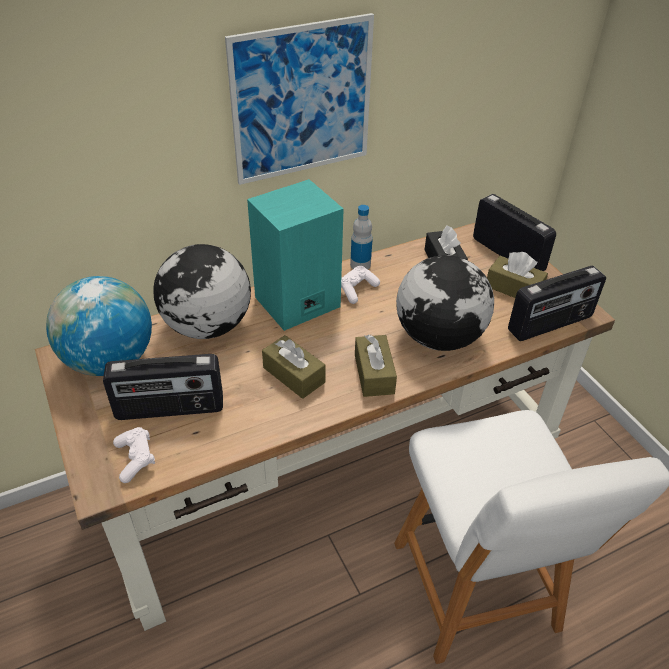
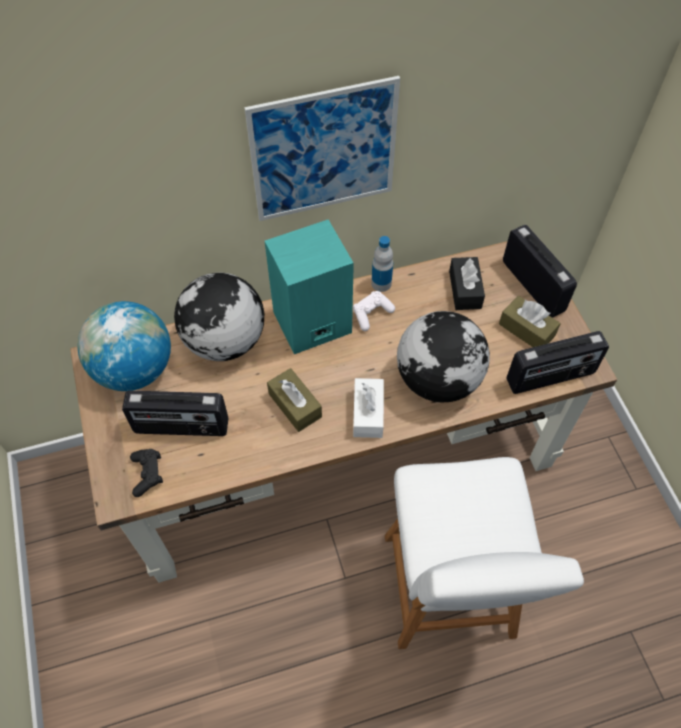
camera: 10 degrees right, 15 degrees up
(136, 459) = (148, 474): white game controller -> black game controller
(374, 374) = (368, 413): brown tissue box -> white tissue box

